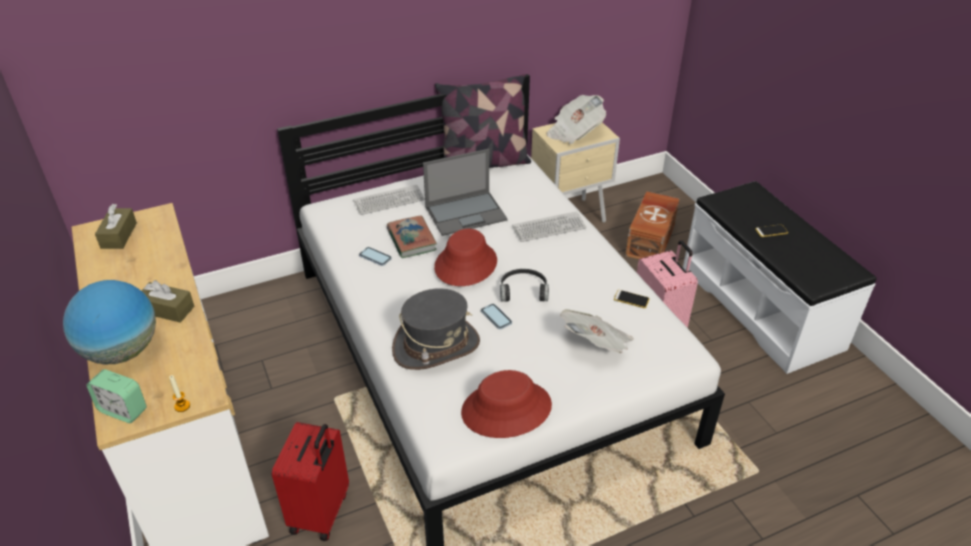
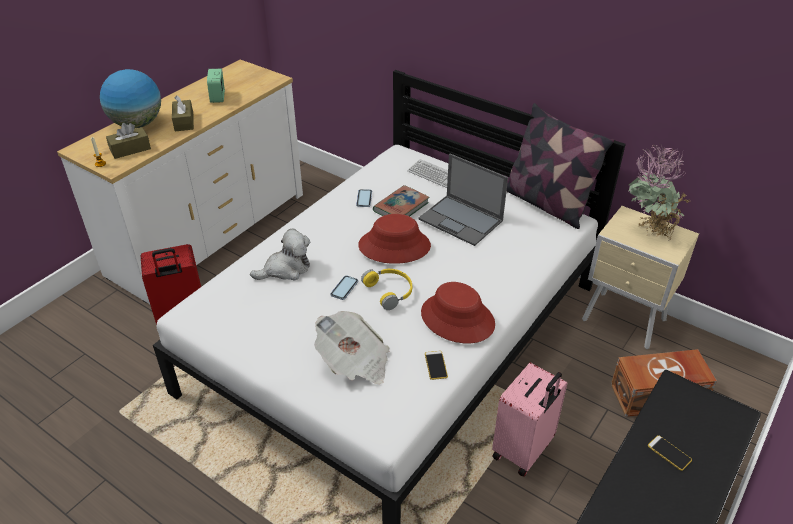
camera: 60 degrees right, 0 degrees up
(119, 235) = (243, 76): brown tissue box -> brown tissue box (130, 149)
(123, 410) = (87, 146): alarm clock -> alarm clock (218, 97)
(436, 346) = (286, 269): grey hat -> plush toy
(506, 409) = (240, 334): red hat -> red hat (457, 319)
(523, 290) = (390, 291): black headphones -> yellow headphones
(549, 228) = (490, 275): keyboard -> none
(574, 132) = (648, 233): newspaper -> potted plant

